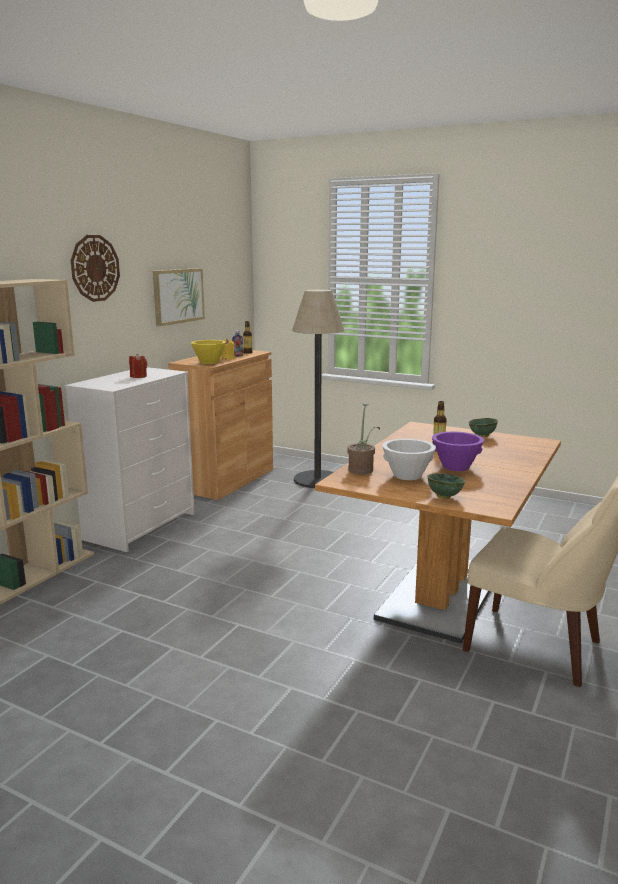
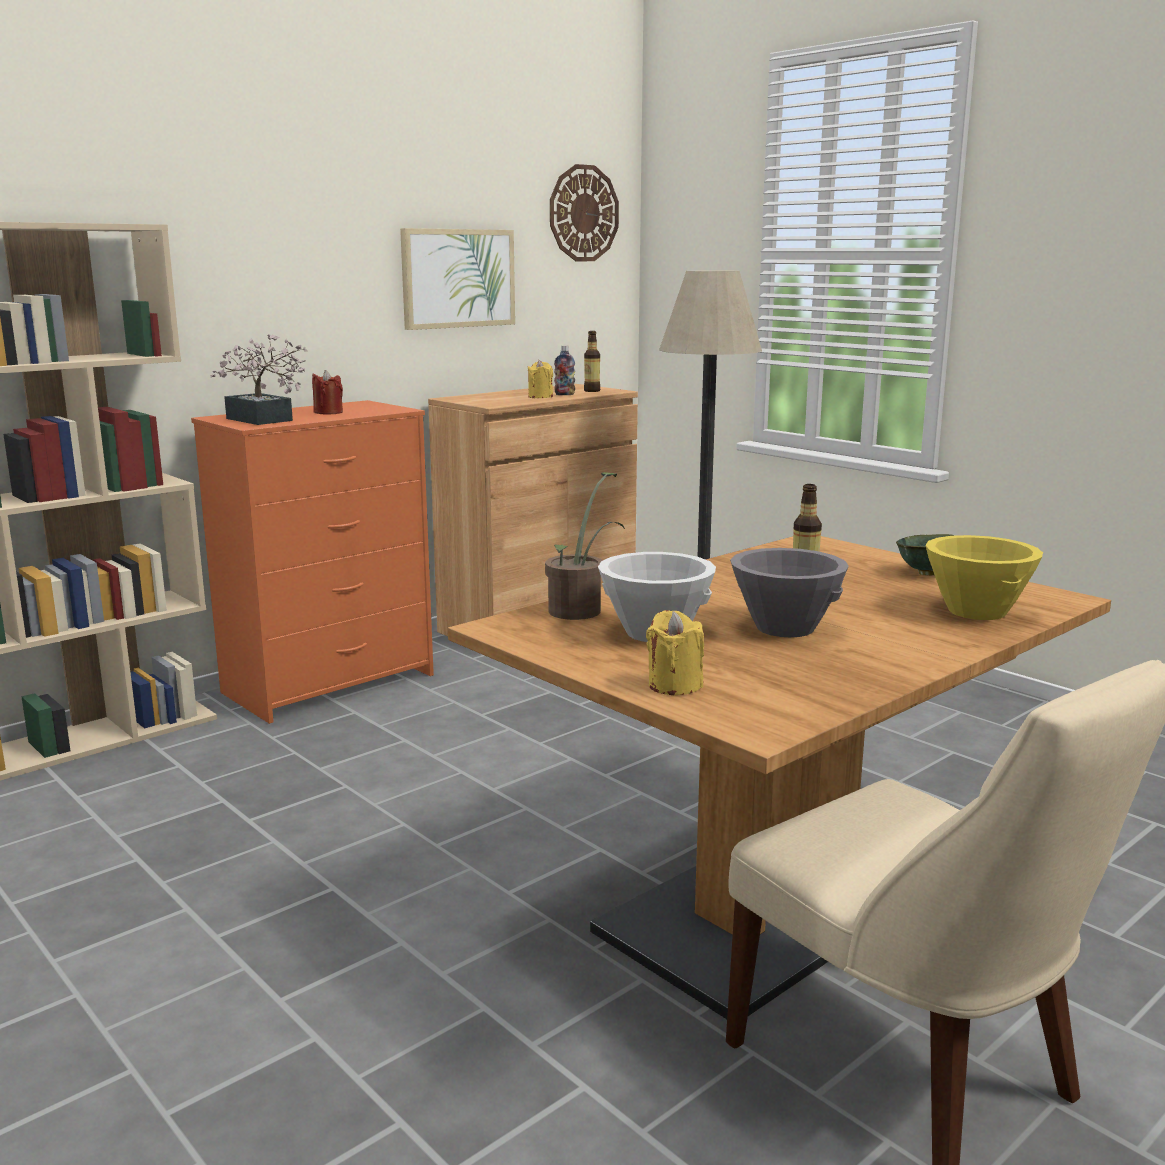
camera: 20 degrees right, 0 degrees up
(95, 268) = (270, 216): wall clock -> wall clock (583, 213)
(112, 384) = (263, 420): none -> potted plant
(141, 526) = (330, 683): white dresser -> orange dresser
(209, 362) = (496, 401): yellow bowl -> yellow bowl (977, 611)
(444, 497) = (674, 685): green bowl -> yellow candle
(455, 467) = (785, 627): purple bowl -> grey bowl

